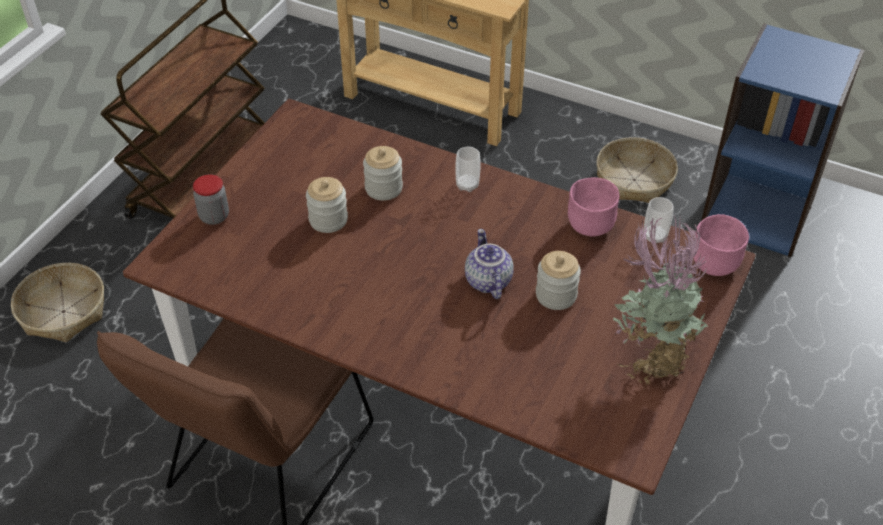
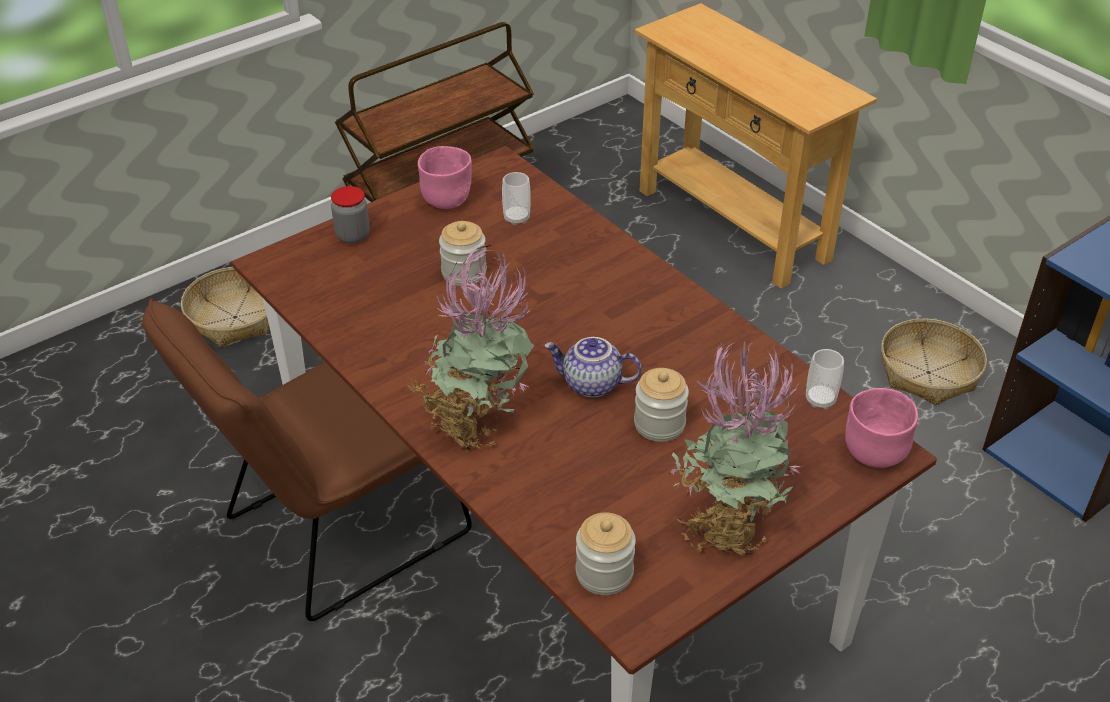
camera: 25 degrees right, 5 degrees down
(383, 188) = (543, 259): jar -> jar (604, 573)
(421, 343) = (476, 424): none -> potted plant
(467, 185) = (636, 282): cup -> cup (516, 218)
(487, 281) = (591, 385): teapot -> teapot turned 90 degrees counterclockwise
(590, 225) = (750, 364): pink bowl -> pink bowl (447, 200)

